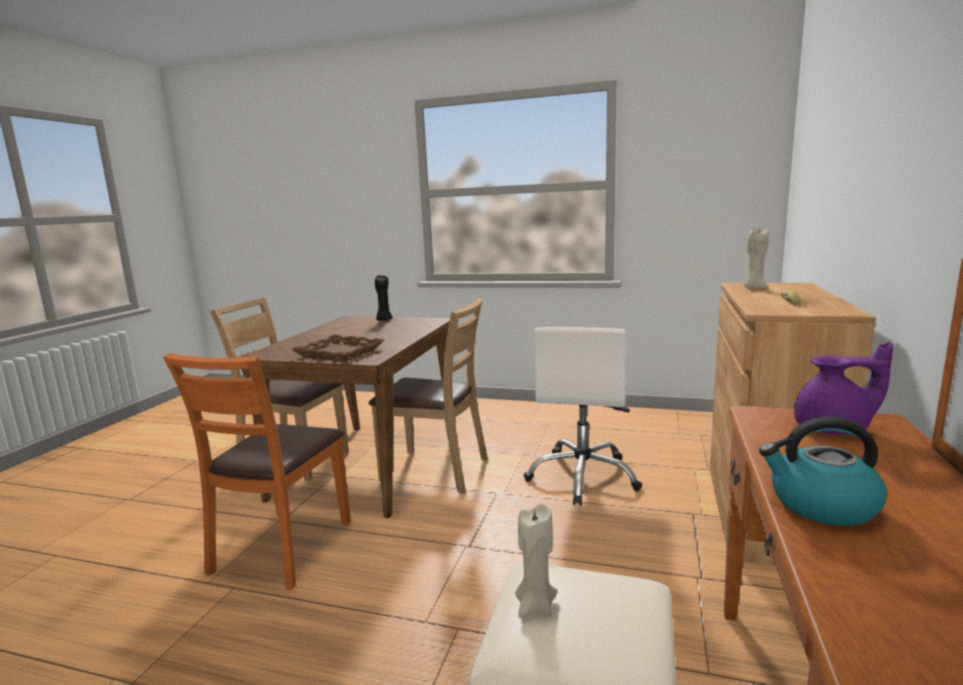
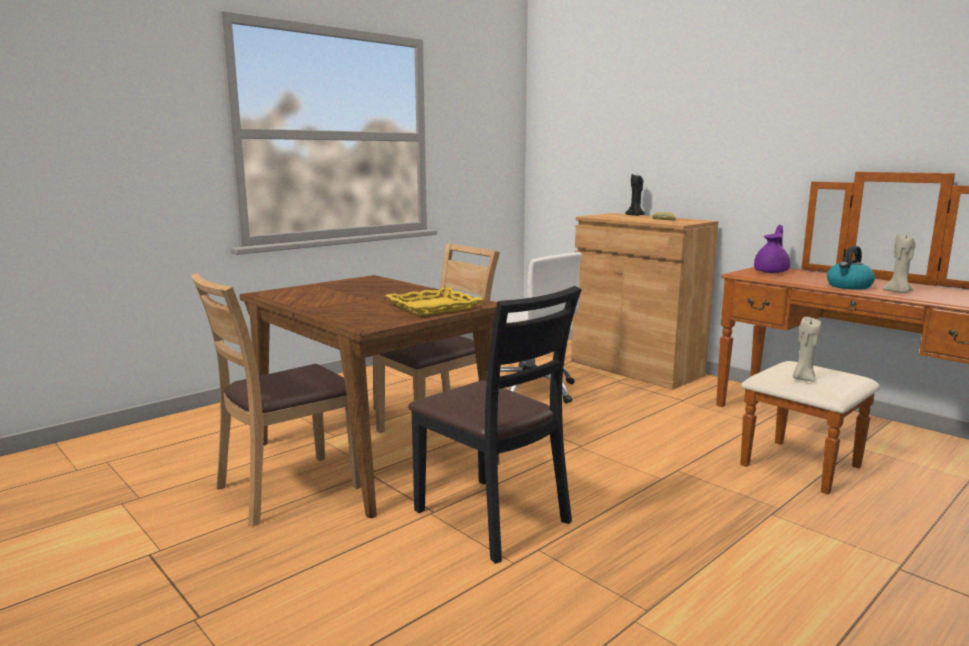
camera: 60 degrees left, 0 degrees up
(282, 548) = (492, 518): orange chair -> black chair
(340, 353) = (433, 307): brown tray -> yellow tray
(384, 320) = (314, 287): black candle -> black candle (635, 215)
(753, 288) = (611, 217): beige candle -> beige candle (898, 292)

